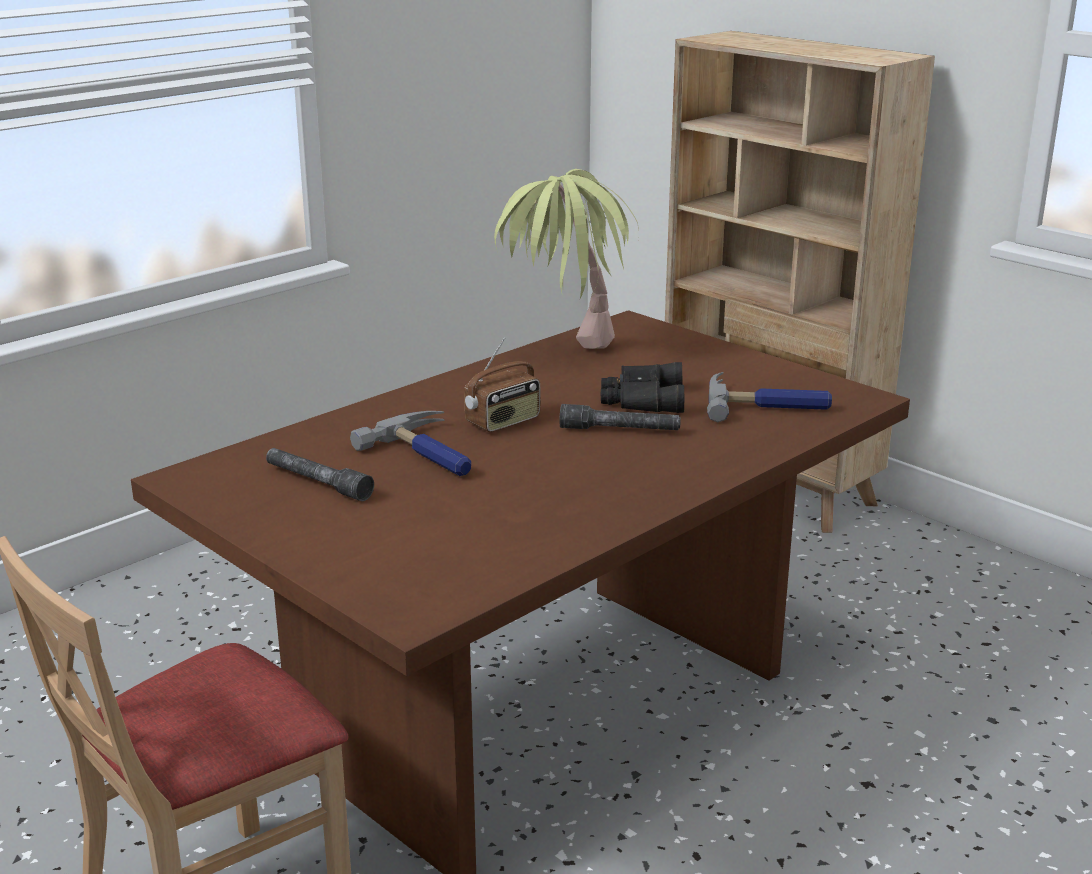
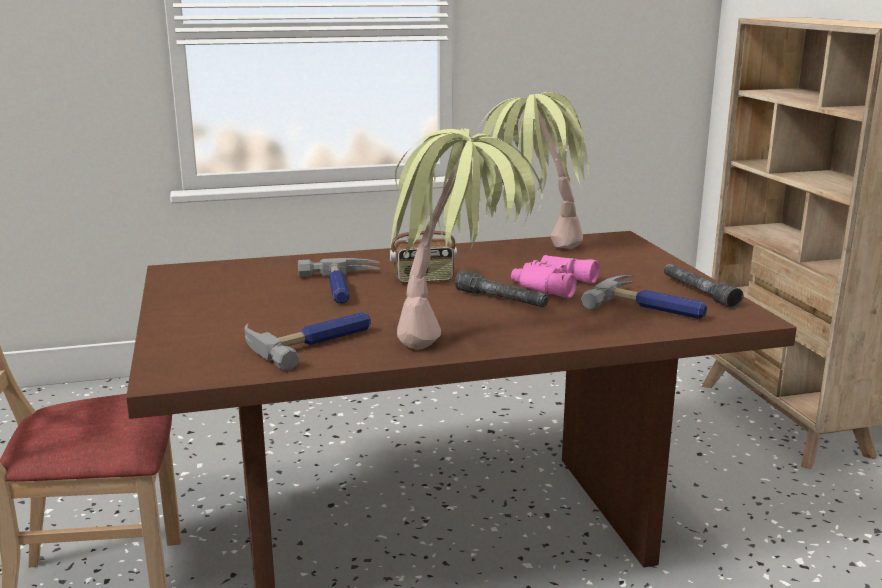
camera: 30 degrees right, 5 degrees down
(317, 483) = (244, 289): grey flashlight -> grey flashlight (699, 292)
(502, 531) = (312, 342): none -> hammer
(639, 483) = (460, 335): none -> potted plant
(641, 399) = (550, 284): black binoculars -> pink binoculars

